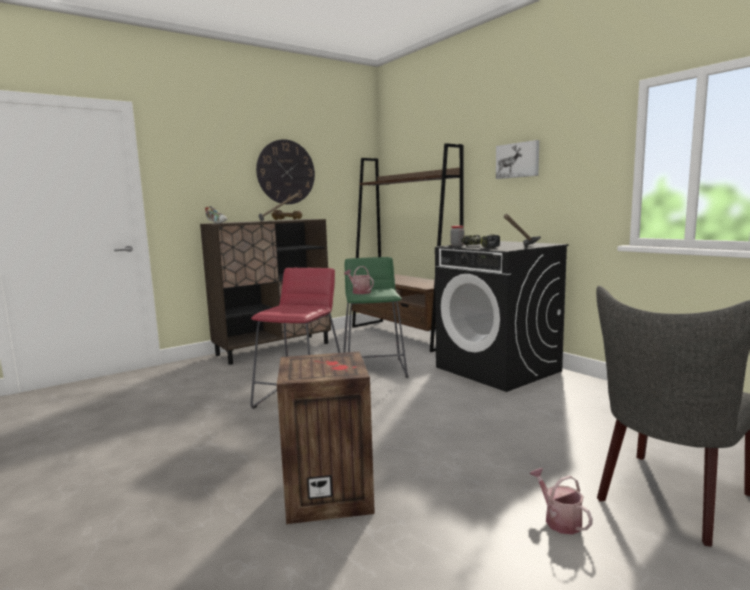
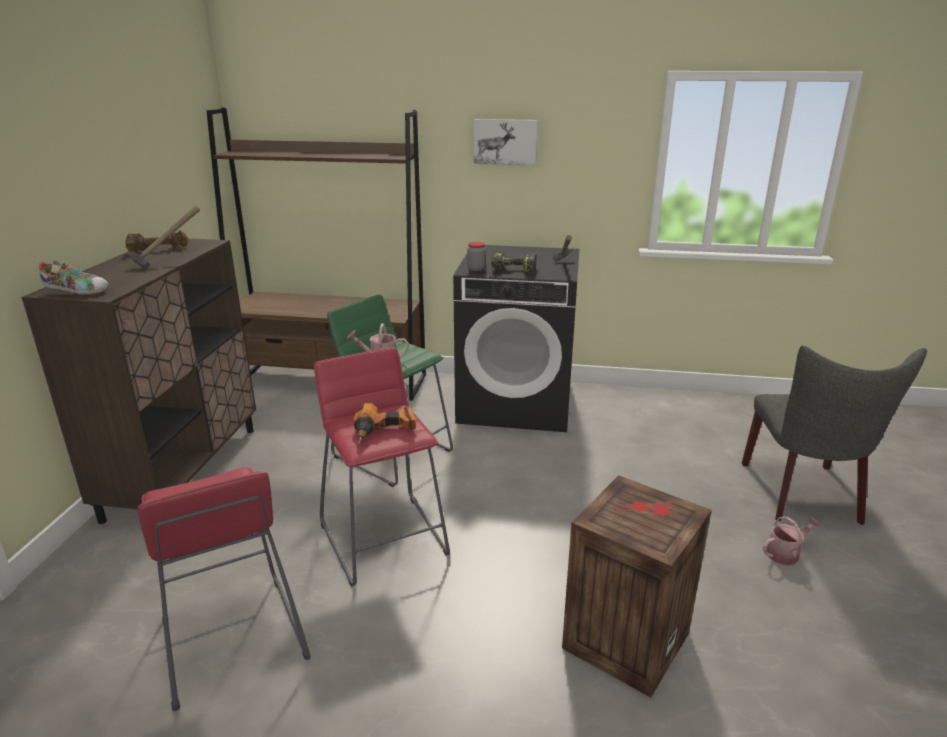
camera: 45 degrees left, 15 degrees up
(180, 405) = (232, 639): none -> red stool
(286, 172) = (119, 156): wall clock -> none
(289, 310) = (385, 431): none -> power drill
(559, 520) = (786, 553): watering can -> watering can turned 135 degrees clockwise

